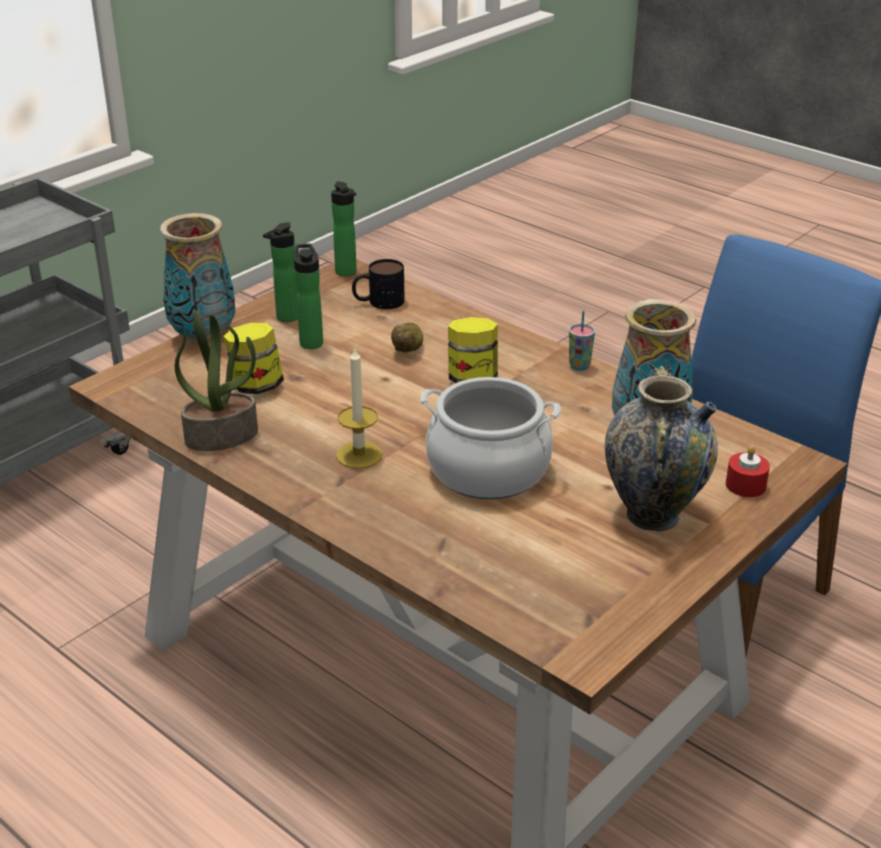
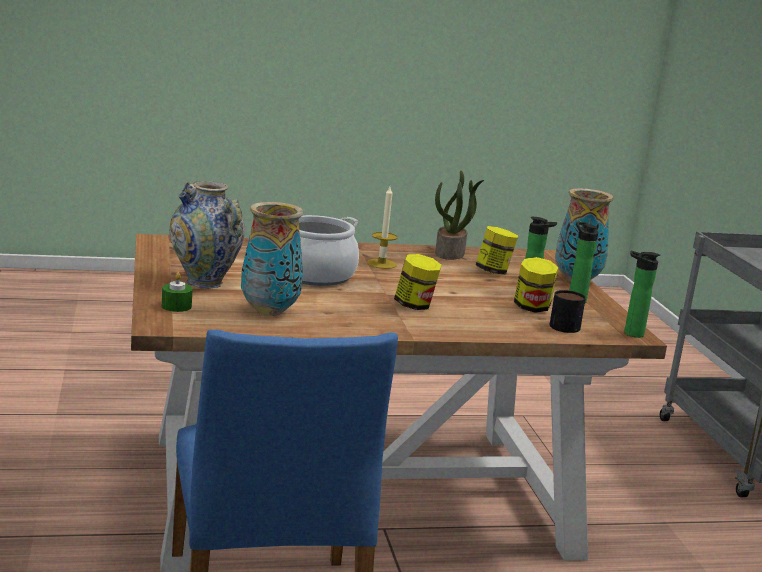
camera: 125 degrees right, 15 degrees down
(357, 329) = (532, 308): none -> jar
(408, 349) = (482, 308): potato -> none
(579, 366) = (379, 331): cup -> none
(745, 485) = (176, 306): red candle -> green candle

